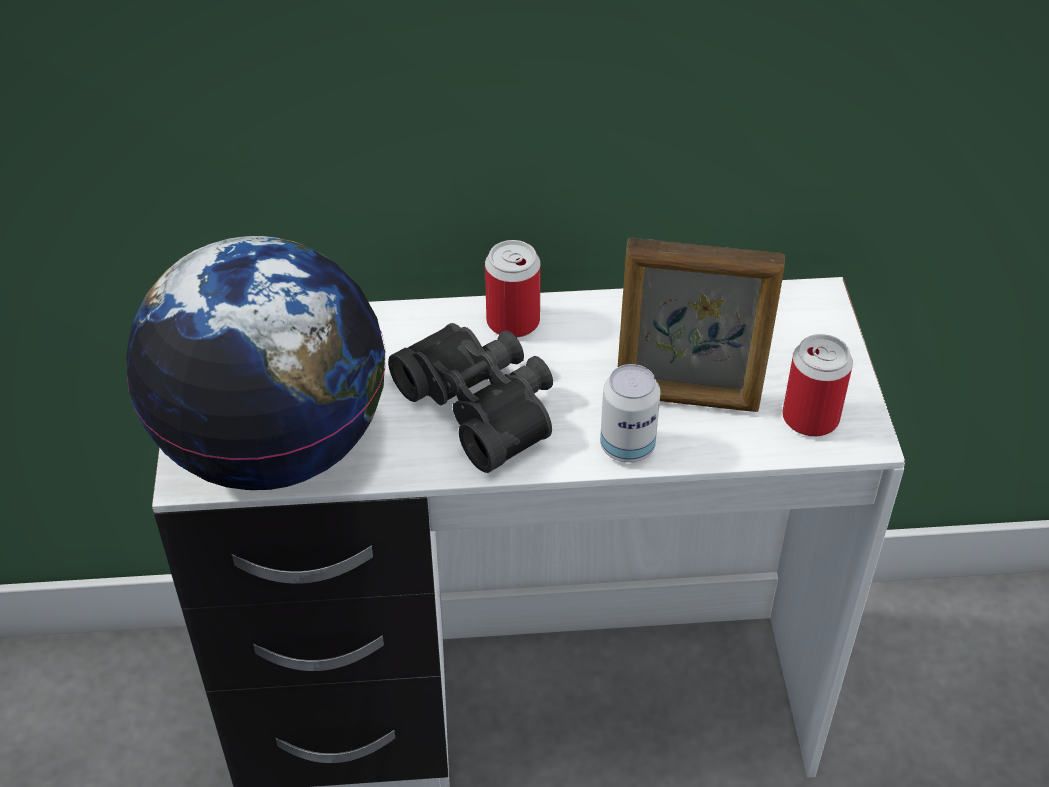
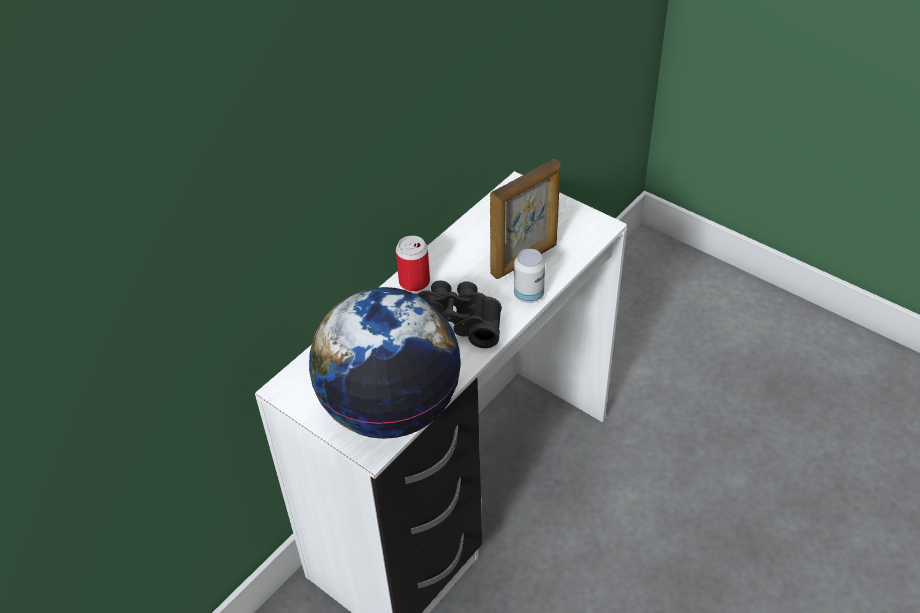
camera: 45 degrees left, 0 degrees up
(810, 418) = (576, 233): can -> none

